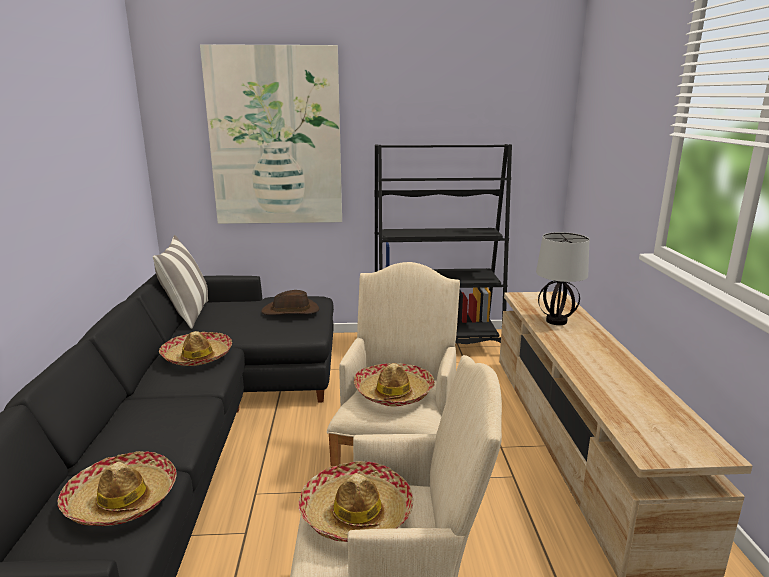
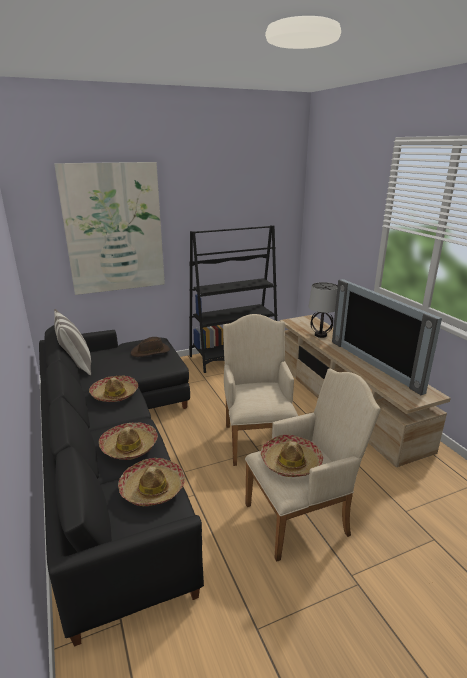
camera: 20 degrees left, 5 degrees up
(393, 392) = (260, 394): hat -> hat (129, 446)
(630, 379) = (377, 364): none -> television

